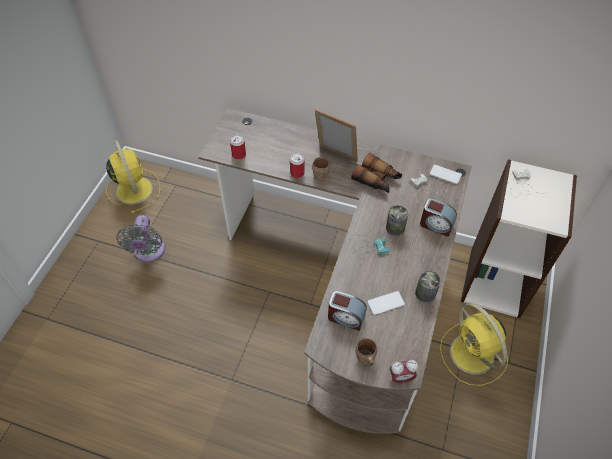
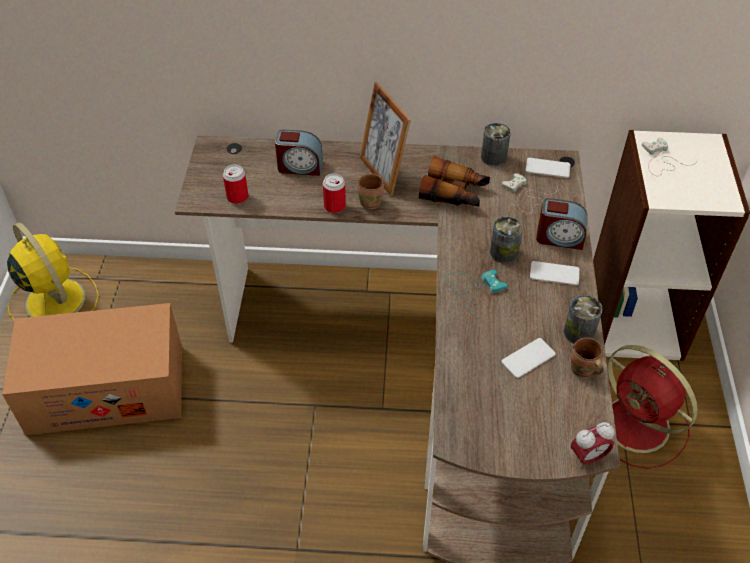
camera: 15 degrees left, 5 degrees down
(149, 252) = (106, 388): grey fan -> cardboard box
(335, 156) = (383, 173): picture frame -> picture frame turned 135 degrees counterclockwise
(345, 317) = (478, 391): alarm clock -> alarm clock (299, 166)
(364, 358) = (526, 443): brown mug -> brown mug (582, 371)
(411, 160) = (493, 157): none -> can
(423, 249) = (554, 274): none -> phone
(473, 355) = (639, 426): yellow fan -> red fan

